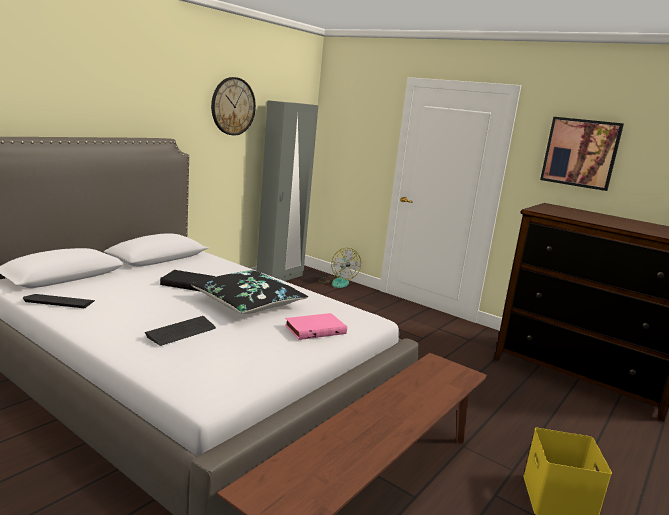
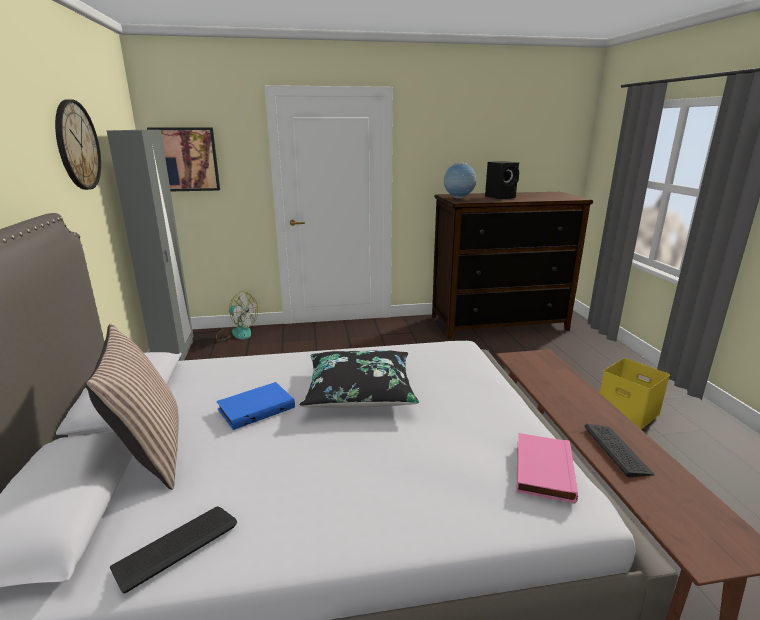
camera: 45 degrees left, 5 degrees up
(119, 275) = (150, 452): none -> pillow
(181, 332) = (405, 464): keyboard -> keyboard (616, 450)
(189, 283) = (256, 408): black book -> blue book
(315, 329) = (461, 380): pink book -> pink book (541, 469)
(548, 209) = (458, 198): none -> globe
(580, 153) = (454, 145): picture -> picture (185, 159)
(604, 219) = (501, 197): none -> black speaker

